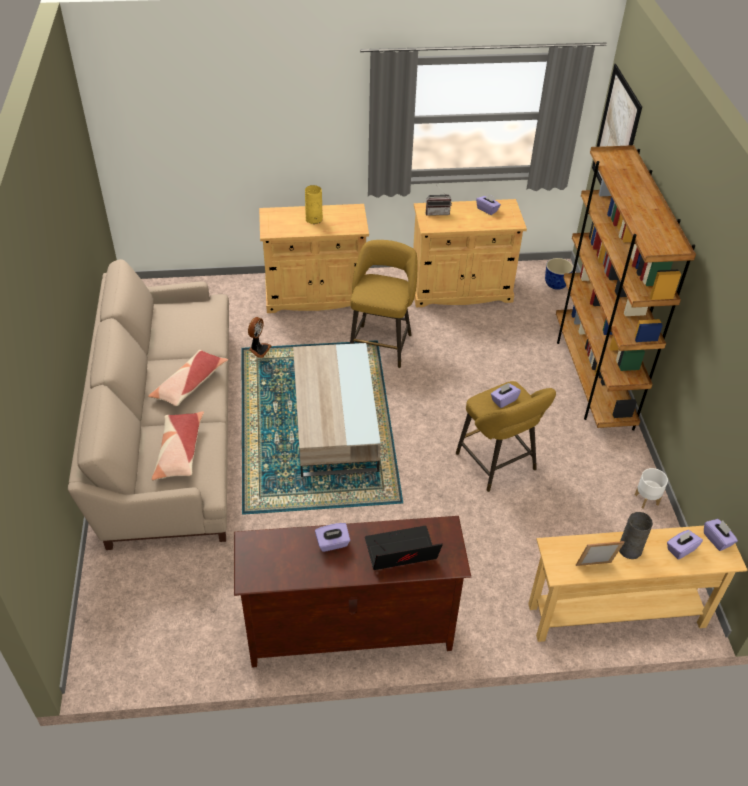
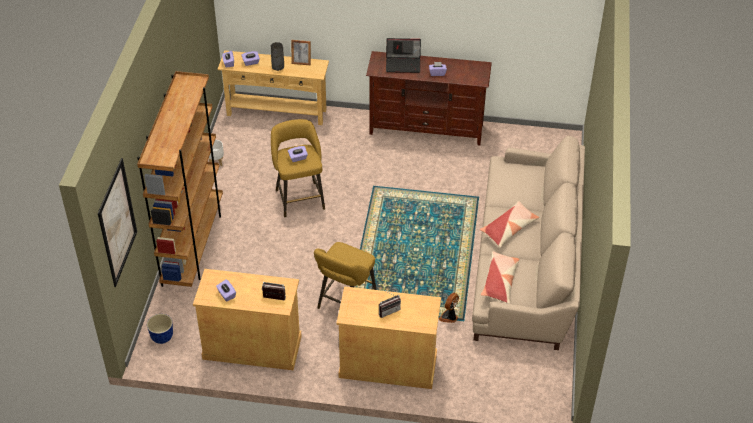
camera: 165 degrees left, 0 degrees up
(179, 451) = (517, 184): pillow -> pillow (500, 281)
(314, 219) = (388, 310): yellow vase -> radio
(335, 422) = (402, 245): beige coffee table -> none

